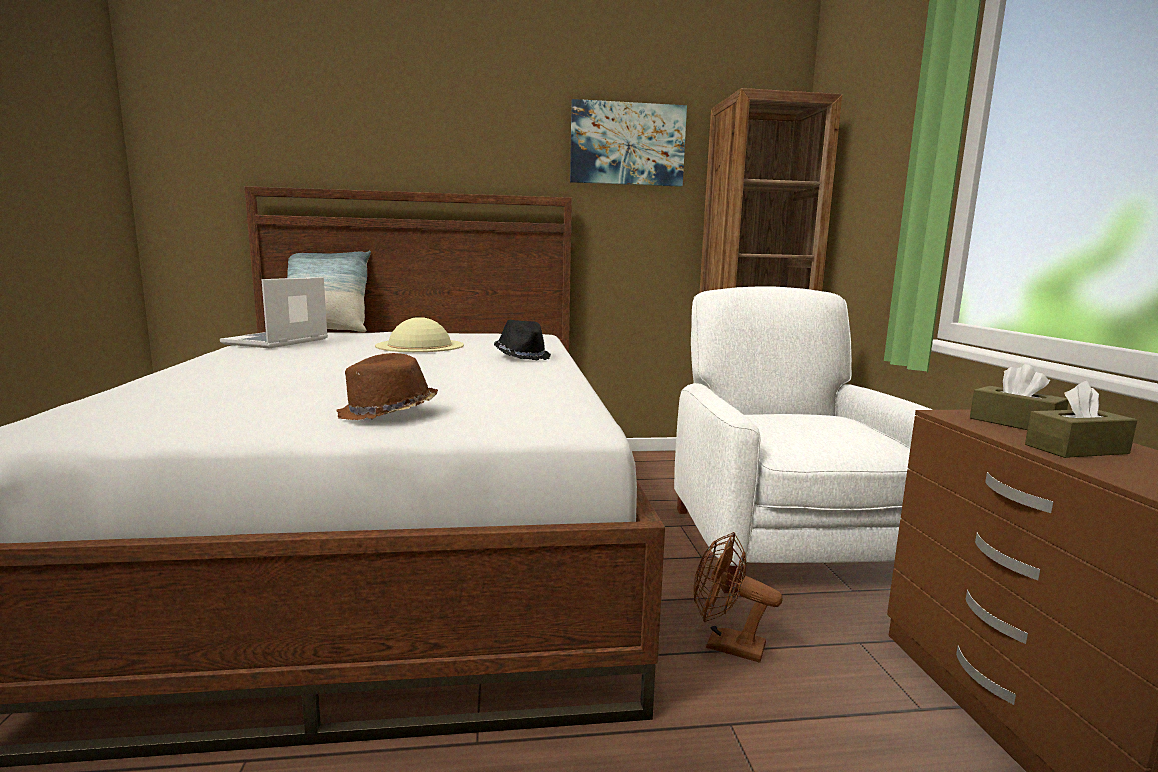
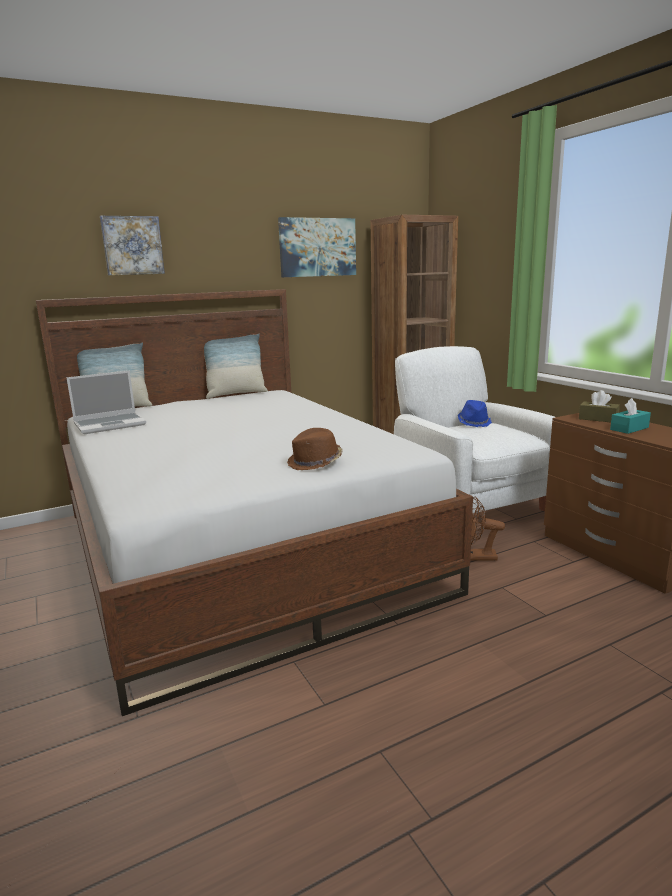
camera: 20 degrees left, 5 degrees up
(277, 342) = (111, 424): laptop -> laptop turned 120 degrees counterclockwise
(371, 128) = (132, 246): none -> picture
(420, 345) = (221, 413): beige hat -> none
(485, 332) = (236, 394): none -> pillow
(522, 356) = (306, 412): black hat -> none
(809, 412) = (474, 422): none -> blue hat
(1076, 449) = (629, 428): brown tissue box -> turquoise tissue box

